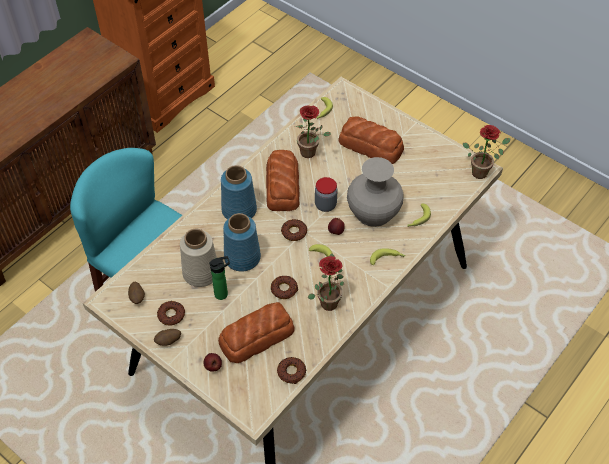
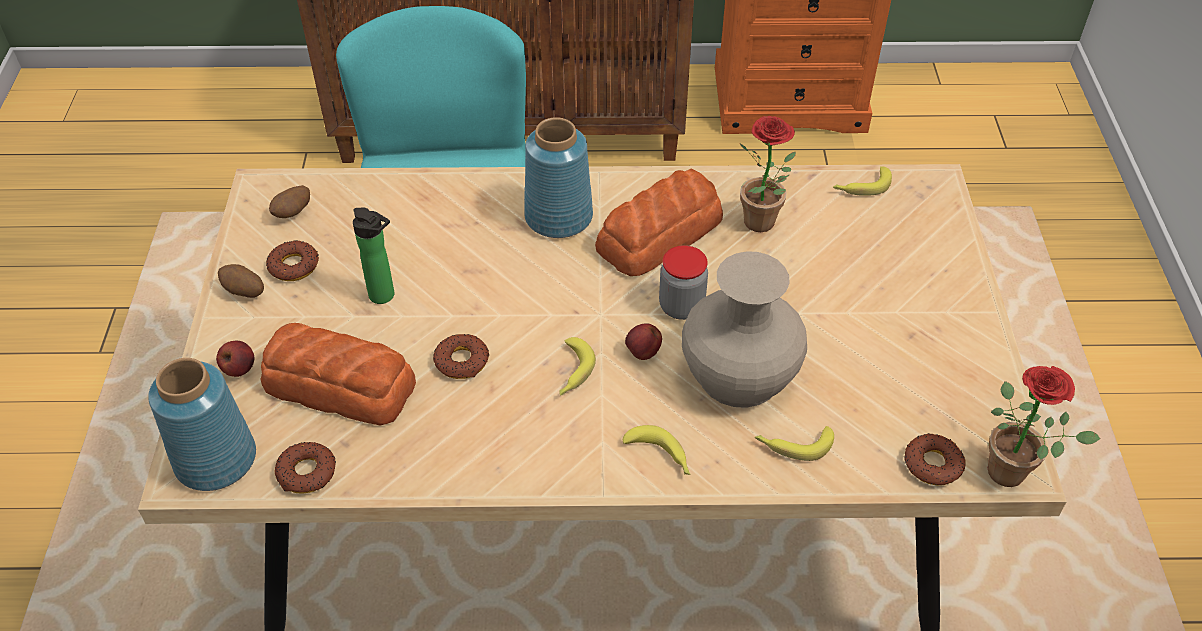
camera: 50 degrees right, 5 degrees down
(201, 273) = (400, 250): beige vase -> none
(243, 258) = (473, 276): blue vase -> blue vase (215, 461)
(294, 232) = (585, 303): donut -> donut (932, 464)
(328, 300) = (493, 430): potted plant -> none
(371, 146) = (869, 287): bread -> none

